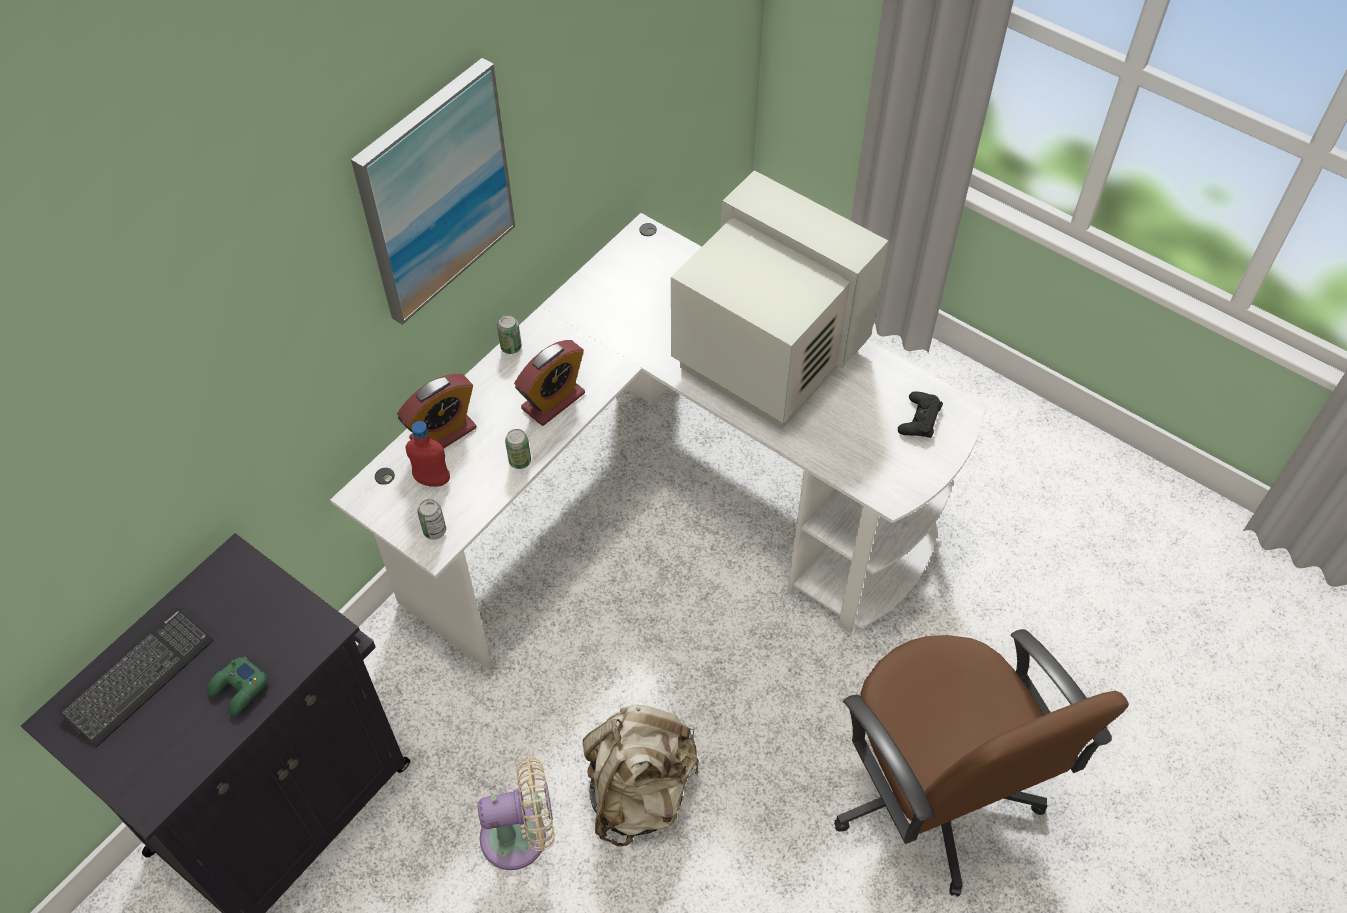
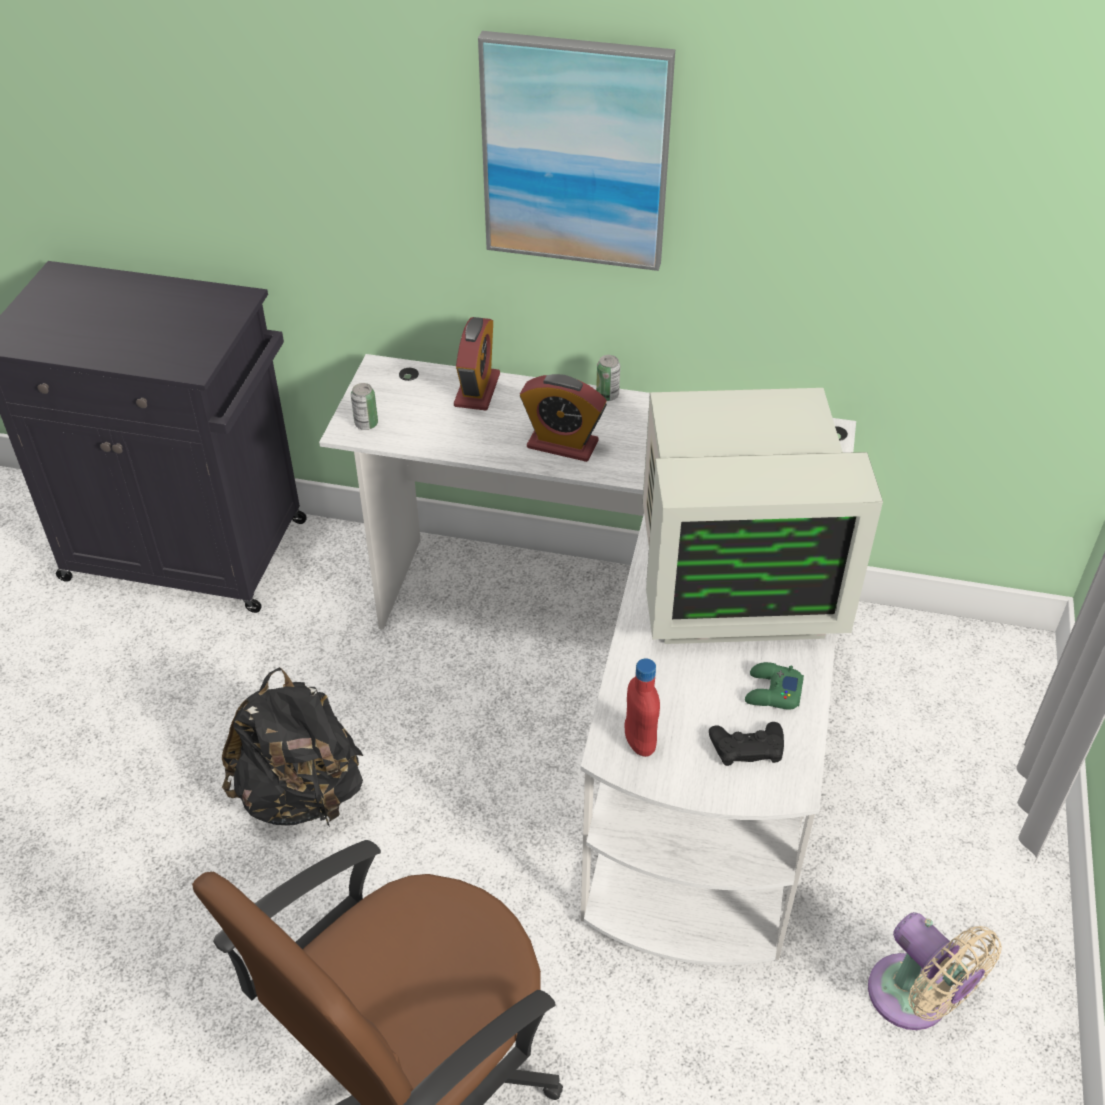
camera: 65 degrees right, 10 degrees down
(139, 677) = (109, 295): keyboard -> none
(239, 689) = (116, 345): green game controller -> green game controller (772, 692)
(432, 480) = (420, 403): red bottle -> red bottle (639, 742)
(443, 433) = (477, 390): alarm clock -> alarm clock turned 105 degrees counterclockwise
(520, 461) = (476, 448): can -> none
(521, 836) = (219, 720): beige fan -> beige fan (915, 999)
(640, 791) = (301, 794): beige backpack -> black backpack
(766, 359) = (733, 581): monitor -> monitor turned 75 degrees clockwise

